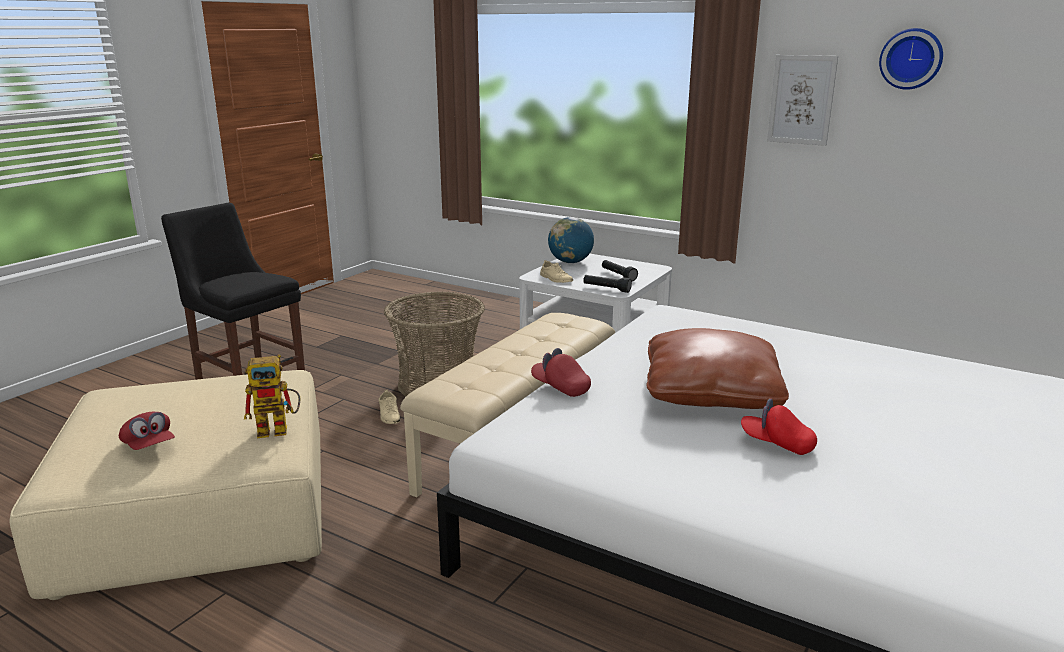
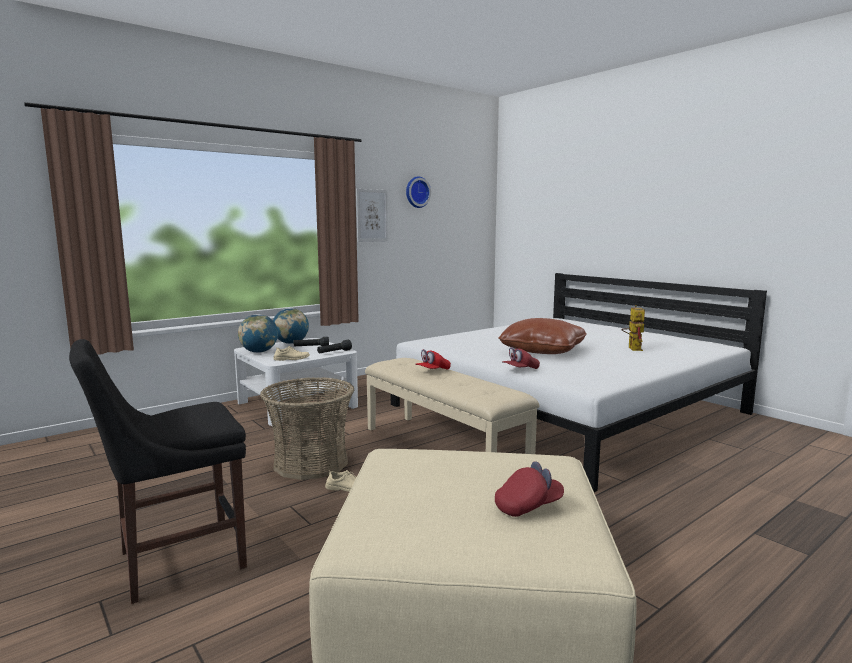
camera: 70 degrees left, 10 degrees down
(279, 429) = (514, 454): toy robot -> toy robot (632, 348)
(627, 264) = (291, 343): none -> globe
(777, 444) = (604, 350): red cap -> red cap (432, 371)

